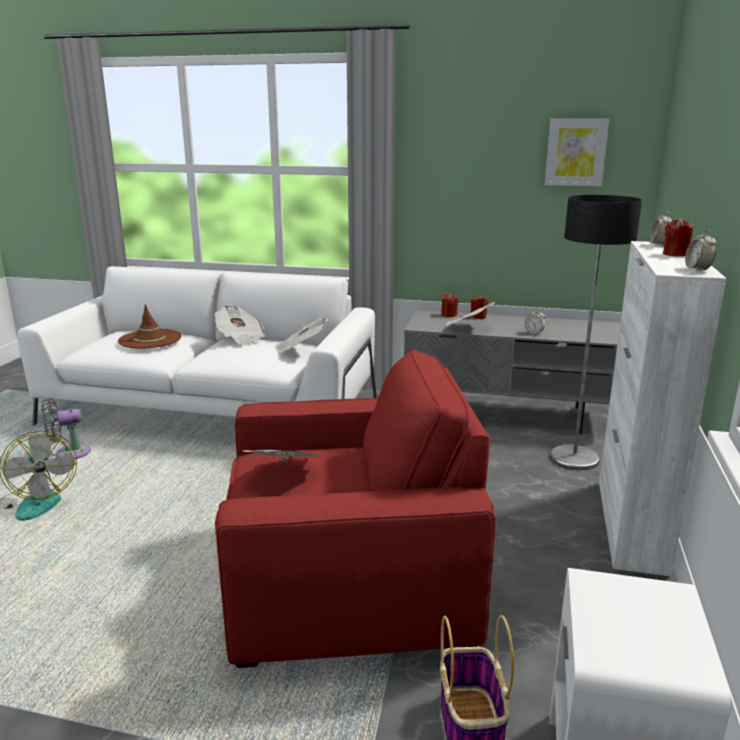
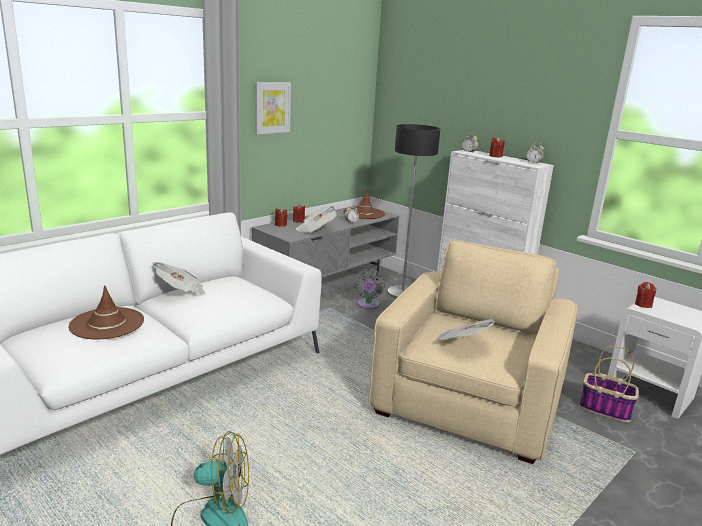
camera: 60 degrees left, 0 degrees up
(69, 453) = (123, 478): grey fan -> grey fan (368, 305)
(300, 348) = (247, 280): newspaper -> none
(348, 580) = (469, 400): red armchair -> beige armchair
(576, 152) = (338, 94): picture -> picture (271, 108)
(583, 330) = (364, 213): none -> brown hat
(616, 583) = (643, 304): none -> red candle

